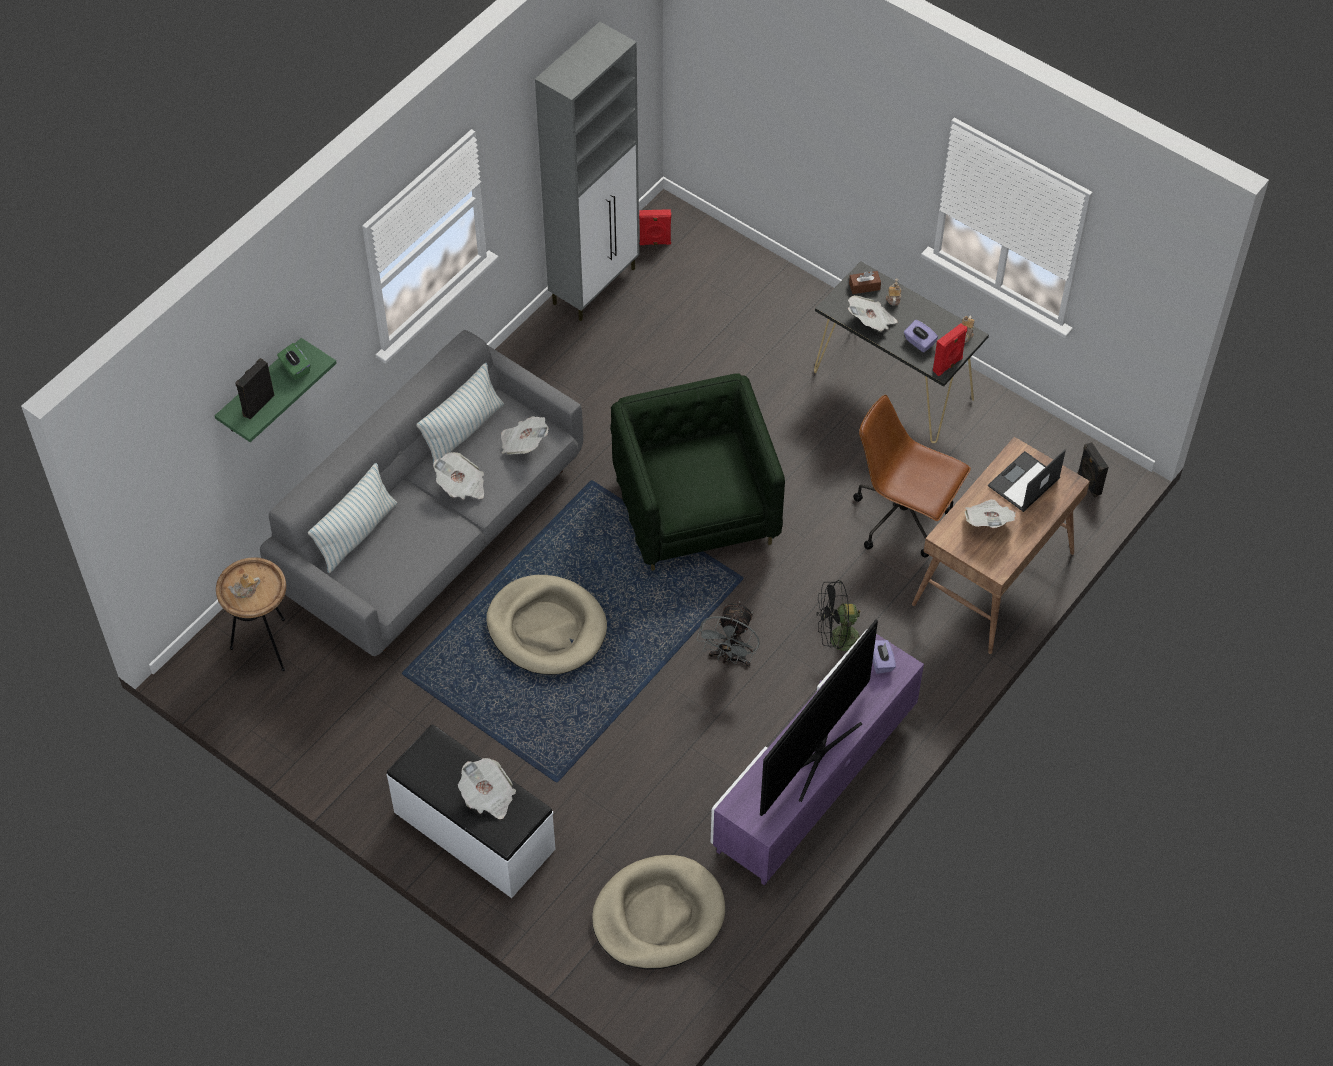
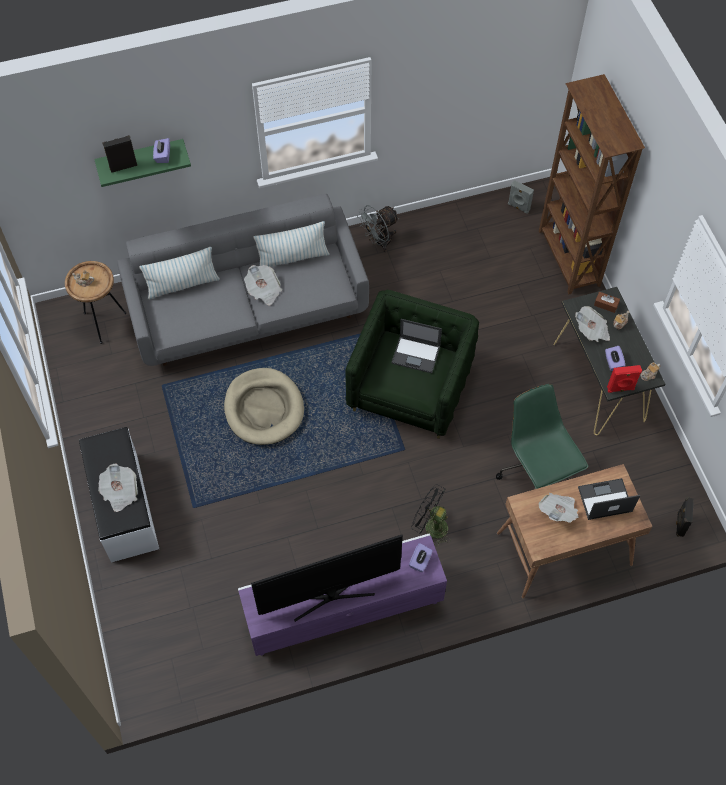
camera: 35 degrees right, 5 degrees up
(295, 368) = (163, 156): green tissue box -> purple tissue box
(523, 443) = (320, 285): newspaper -> none
(595, 285) = (460, 214): grey cabinet -> none
(655, 243) = (518, 207): red speaker -> grey speaker
(658, 915) = (183, 631): beige dog bed -> none
(696, 456) = (416, 354): none -> laptop
(730, 657) = (356, 495): grey fan -> grey fan (379, 242)
(757, 270) = (568, 259): none -> brown bookcase
(903, 519) = (536, 473): brown office chair -> green office chair

